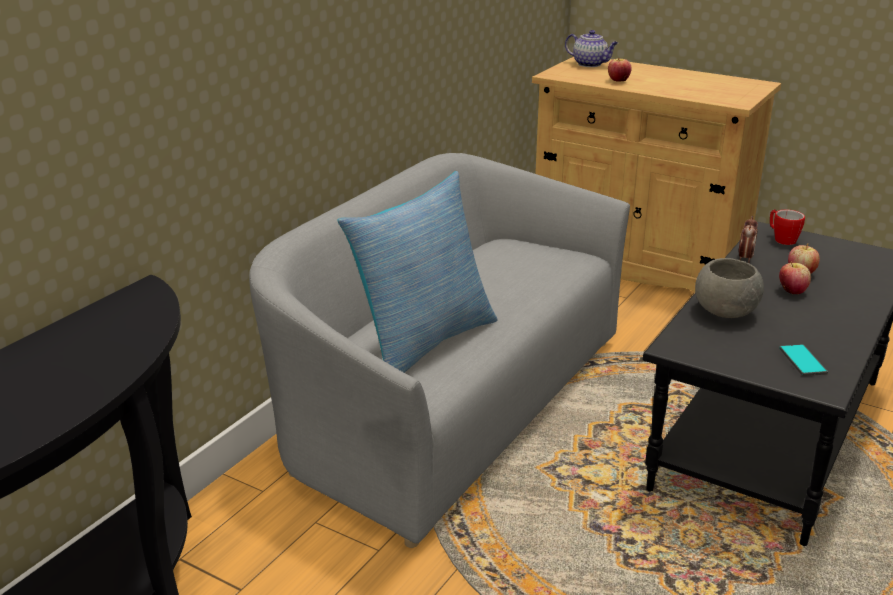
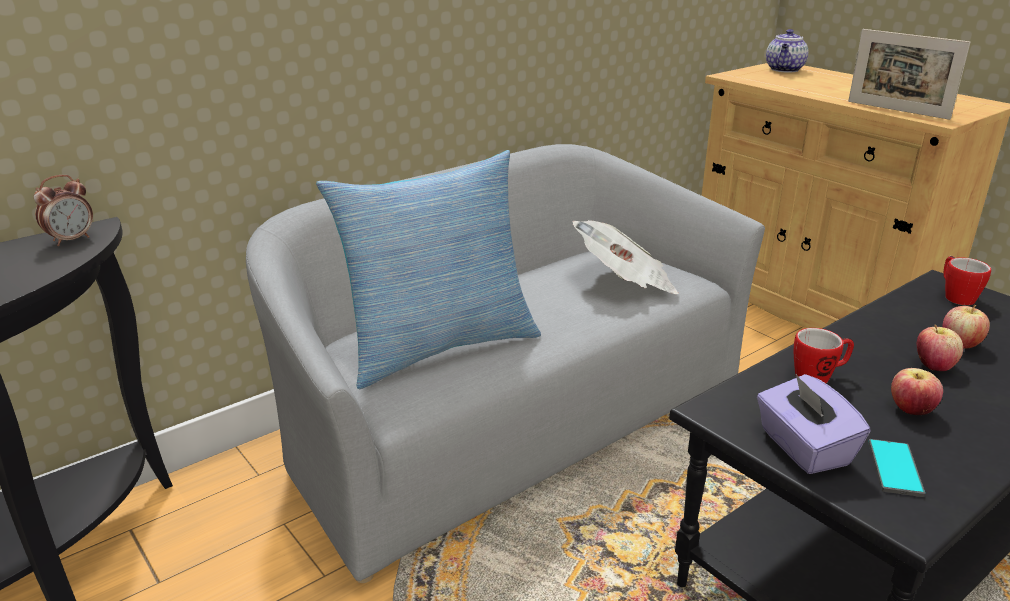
camera: 20 degrees right, 0 degrees up
(531, 267) = (625, 282): none -> newspaper
(590, 64) = (784, 70): teapot -> teapot turned 60 degrees clockwise
(618, 81) = (804, 87): apple -> apple (910, 410)
(701, 97) = (897, 110): none -> picture frame
(725, 312) = (818, 376): grey bowl -> mug
(742, 360) = (803, 447): none -> purple tissue box
(745, 258) = (889, 312): alarm clock -> alarm clock (71, 240)

